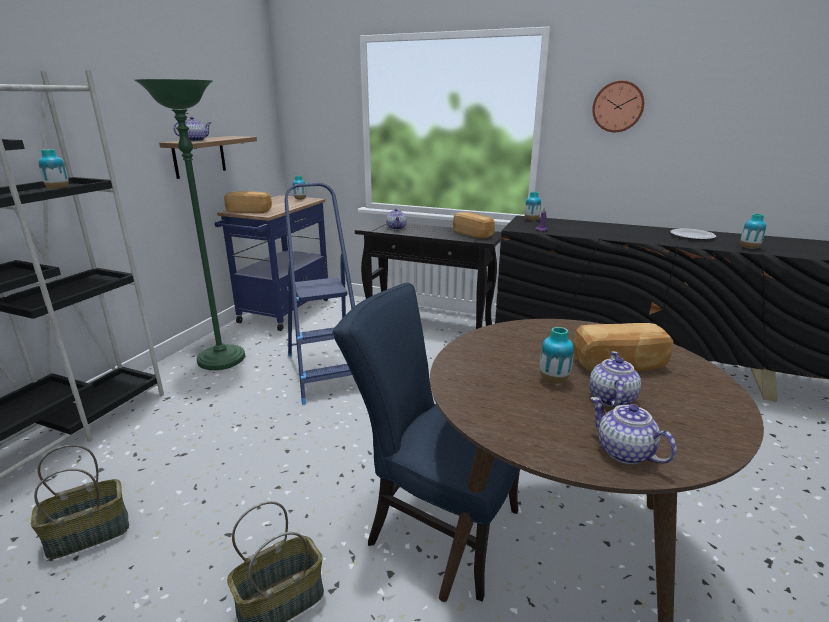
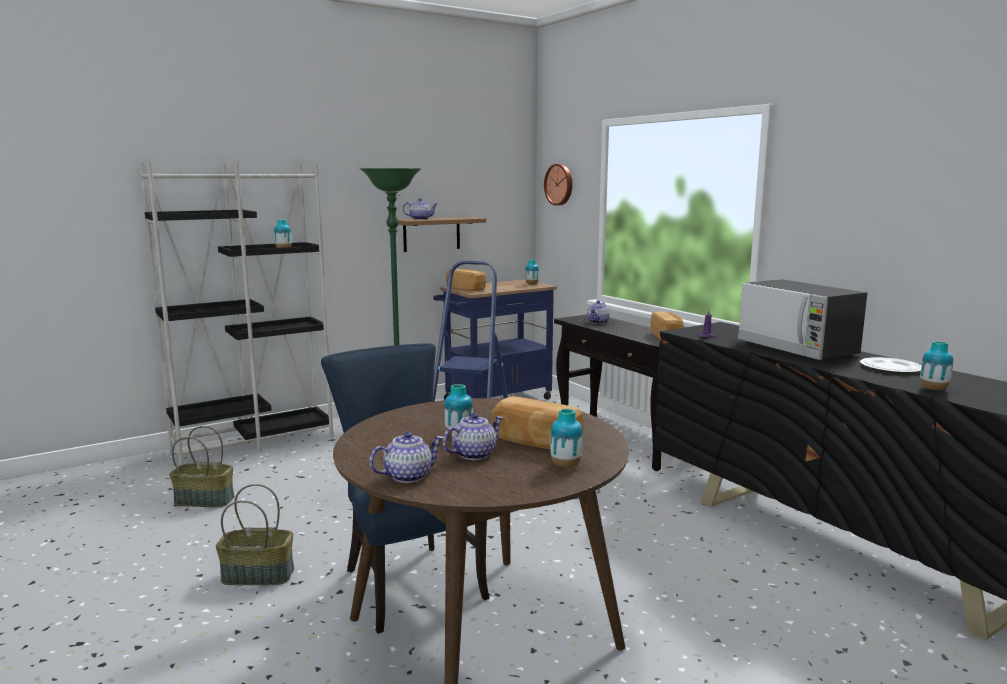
camera: 35 degrees right, 10 degrees down
(531, 220) = (723, 327): vase -> vase (566, 466)
(612, 230) = (797, 348): none -> microwave
(618, 106) = (844, 195): wall clock -> wall clock (559, 184)
(623, 452) = (408, 476): teapot -> teapot turned 60 degrees clockwise

